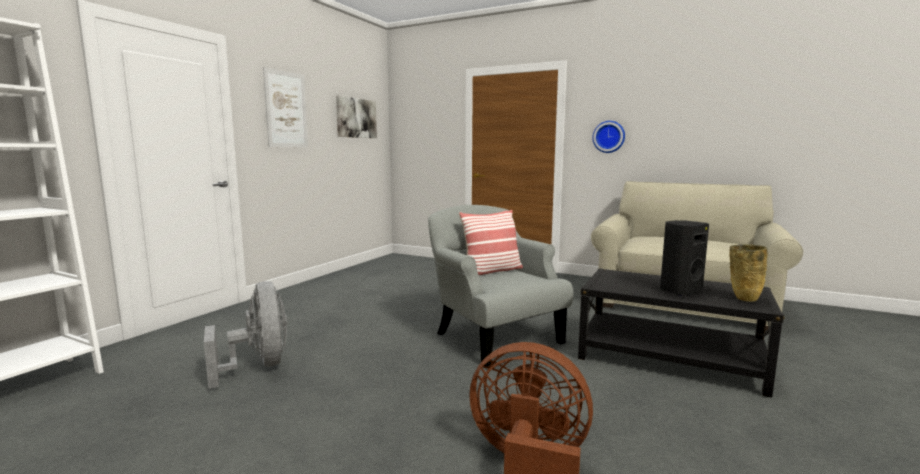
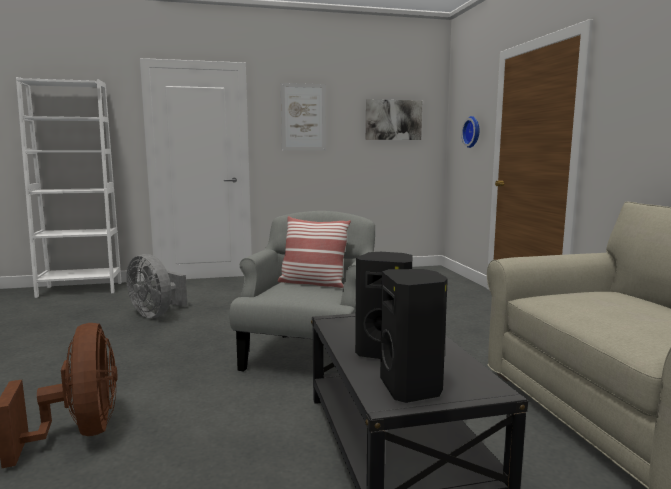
camera: 50 degrees right, 0 degrees up
(259, 366) = (156, 314): grey fan -> grey fan turned 105 degrees clockwise
(609, 137) = (632, 129): wall clock -> wall clock (473, 132)
(743, 299) = (412, 388): beige vase -> black speaker

